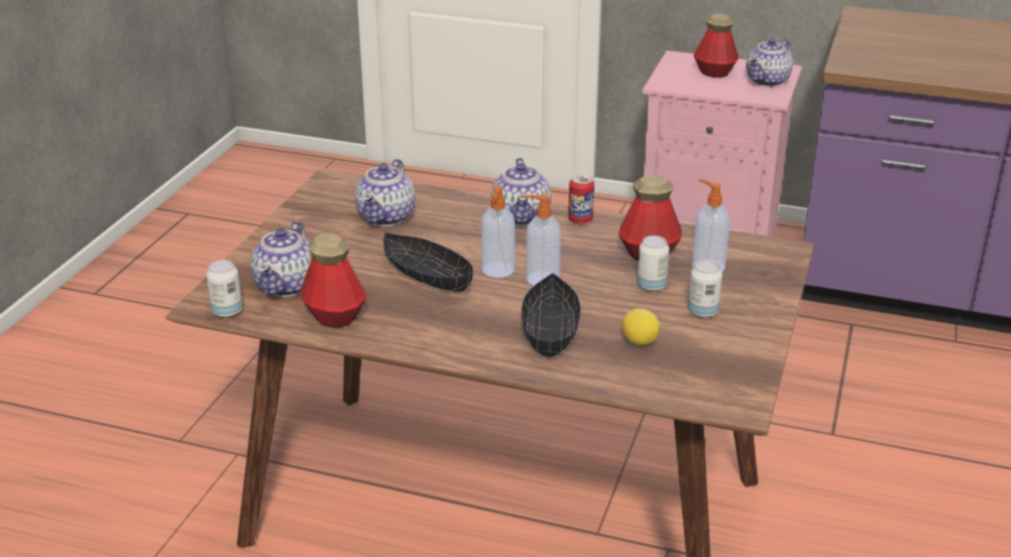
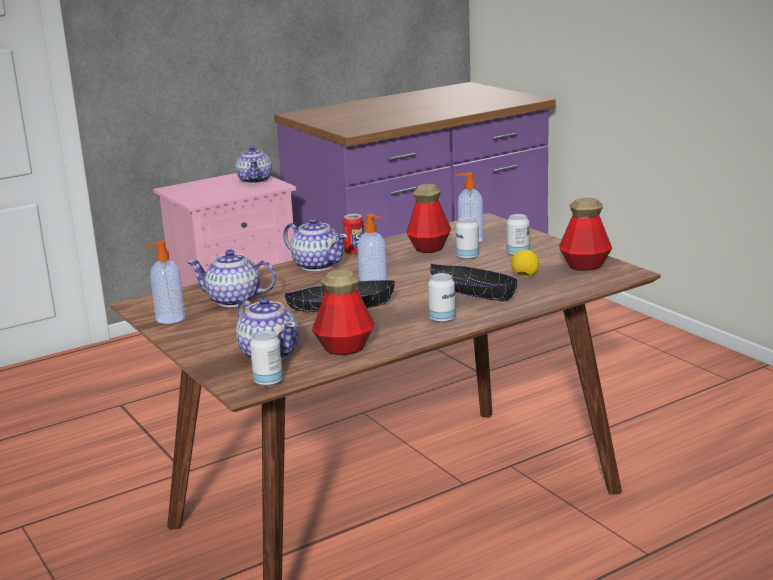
camera: 50 degrees left, 10 degrees down
(387, 216) = (234, 300): teapot -> teapot turned 135 degrees clockwise
(459, 340) = (442, 319): none -> can
(541, 279) = (407, 280): soap dispenser -> soap dispenser (169, 319)
(714, 72) = (213, 187): bottle -> bottle (585, 266)

